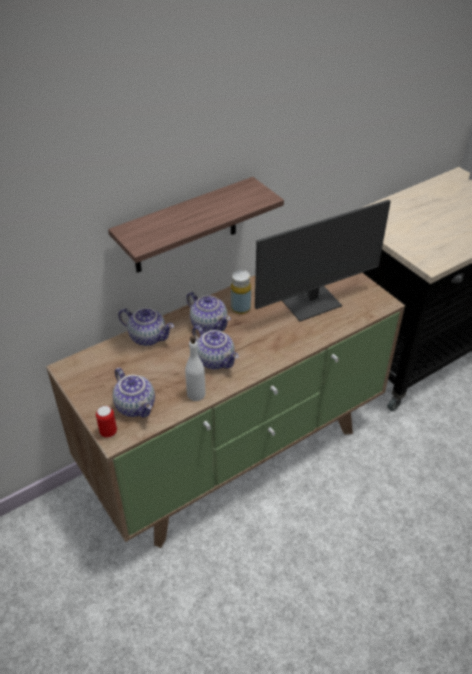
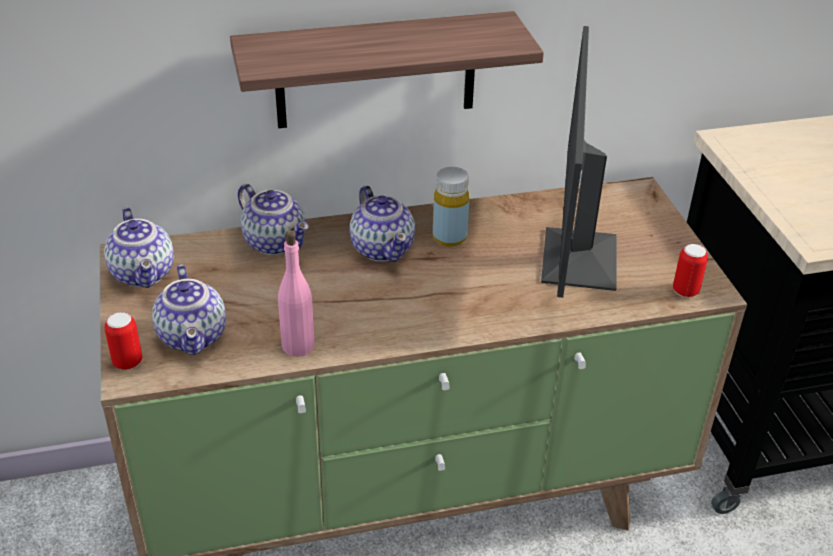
camera: 20 degrees right, 5 degrees down
(196, 394) = (298, 345): white bottle -> pink bottle
(216, 360) = (362, 304): teapot -> teapot (145, 274)
(311, 303) = (576, 259): monitor -> monitor turned 105 degrees clockwise
(373, 306) = (685, 291): none -> can

